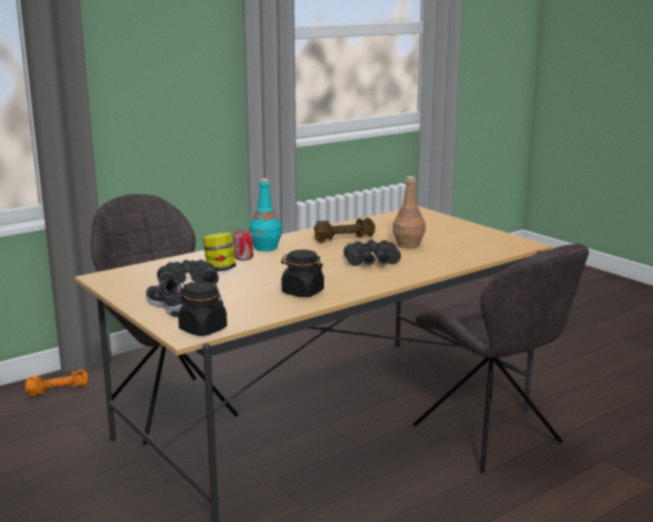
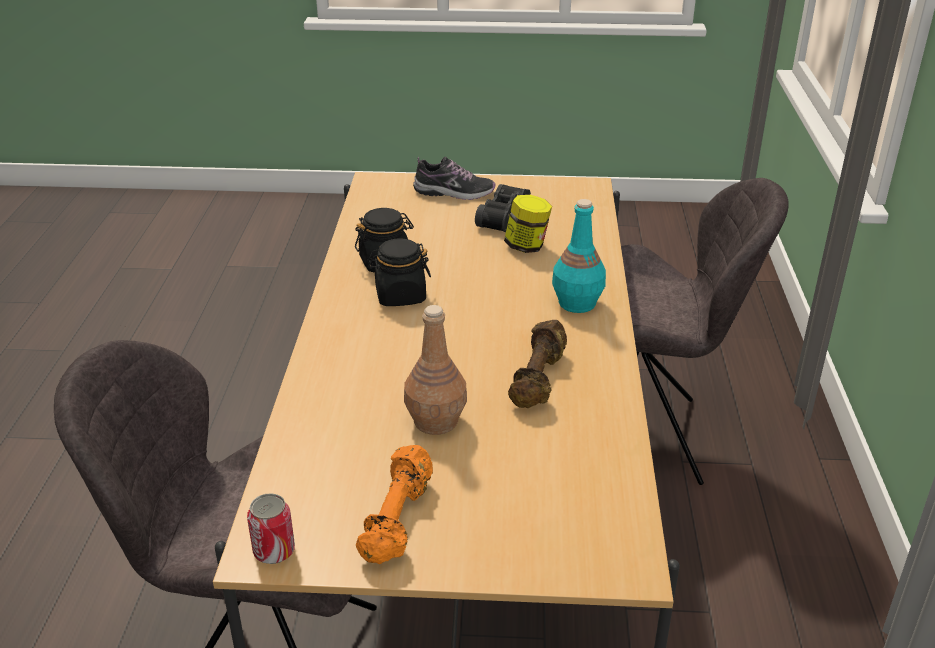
camera: 130 degrees right, 15 degrees up
(57, 390) = (759, 380): orange dumbbell -> orange dumbbell (399, 520)
(203, 329) = (375, 190): black jar -> black jar (400, 296)
(243, 258) = (552, 274): can -> can (274, 551)
(372, 263) = (405, 348): black binoculars -> none

